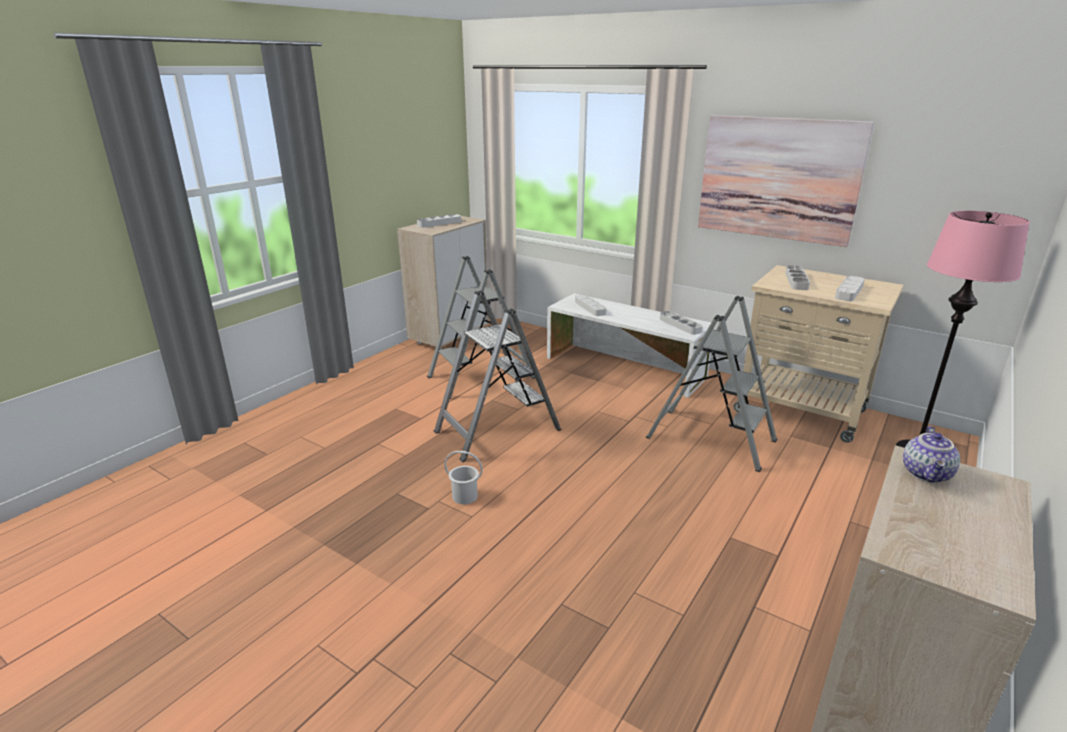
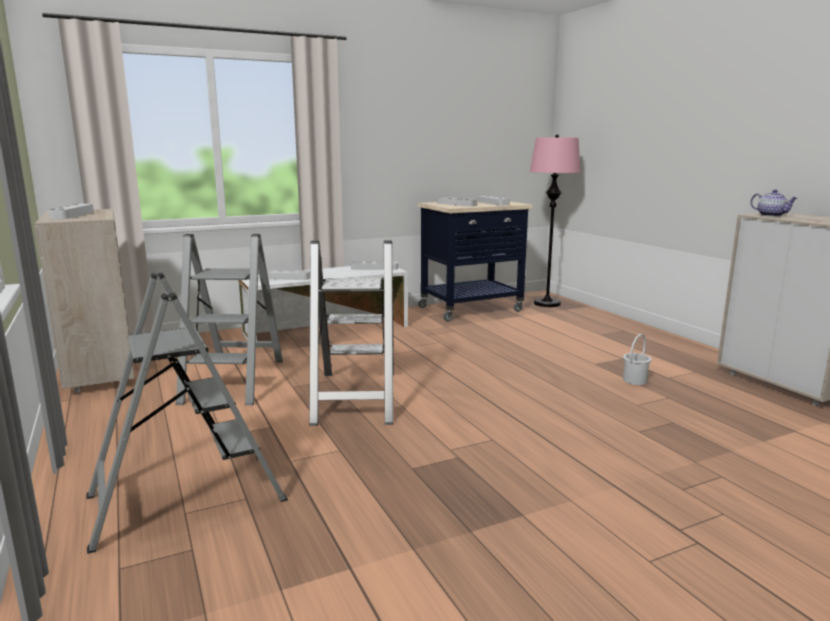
camera: 60 degrees left, 10 degrees down
(464, 496) = (455, 435): white bucket -> white bucket (634, 380)
(709, 437) = (471, 336): grey step ladder -> grey step ladder (183, 497)
(778, 179) = (406, 133): picture -> none
(801, 411) = (471, 309): beige cart -> blue cart

